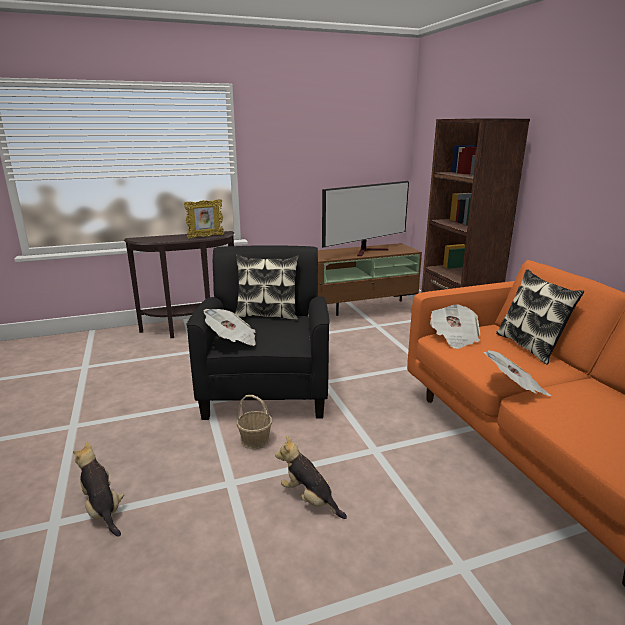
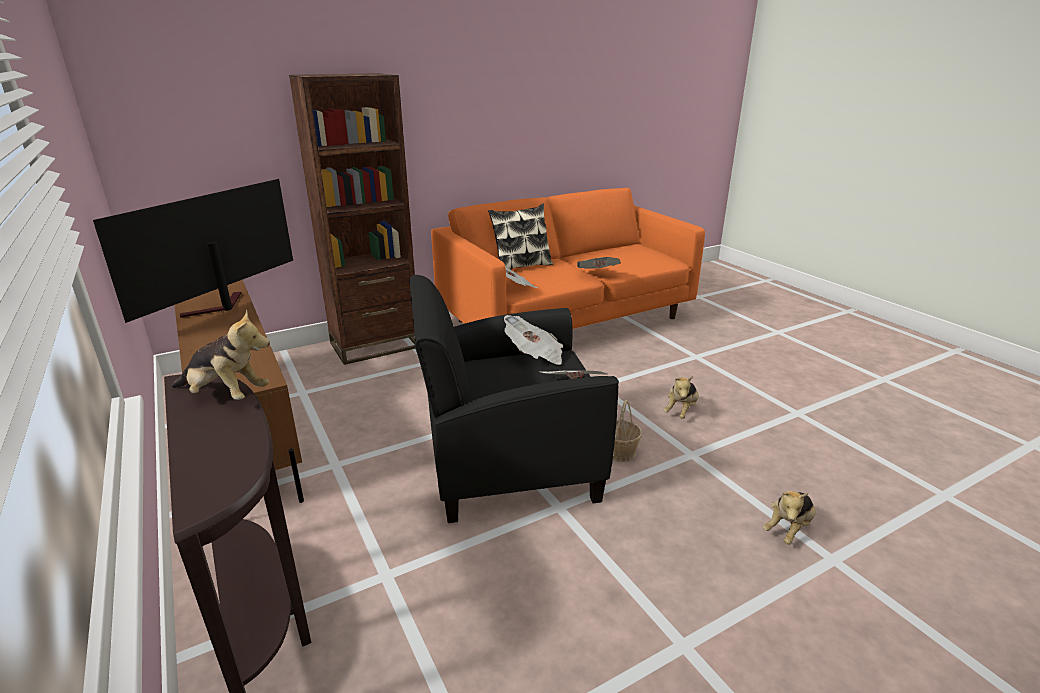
camera: 100 degrees left, 5 degrees up
(205, 236) = (226, 395): picture frame -> plush toy
(267, 315) = (470, 383): pillow -> none
(295, 333) = (535, 354): none -> newspaper
(368, 251) = (218, 308): television -> television turned 105 degrees counterclockwise

